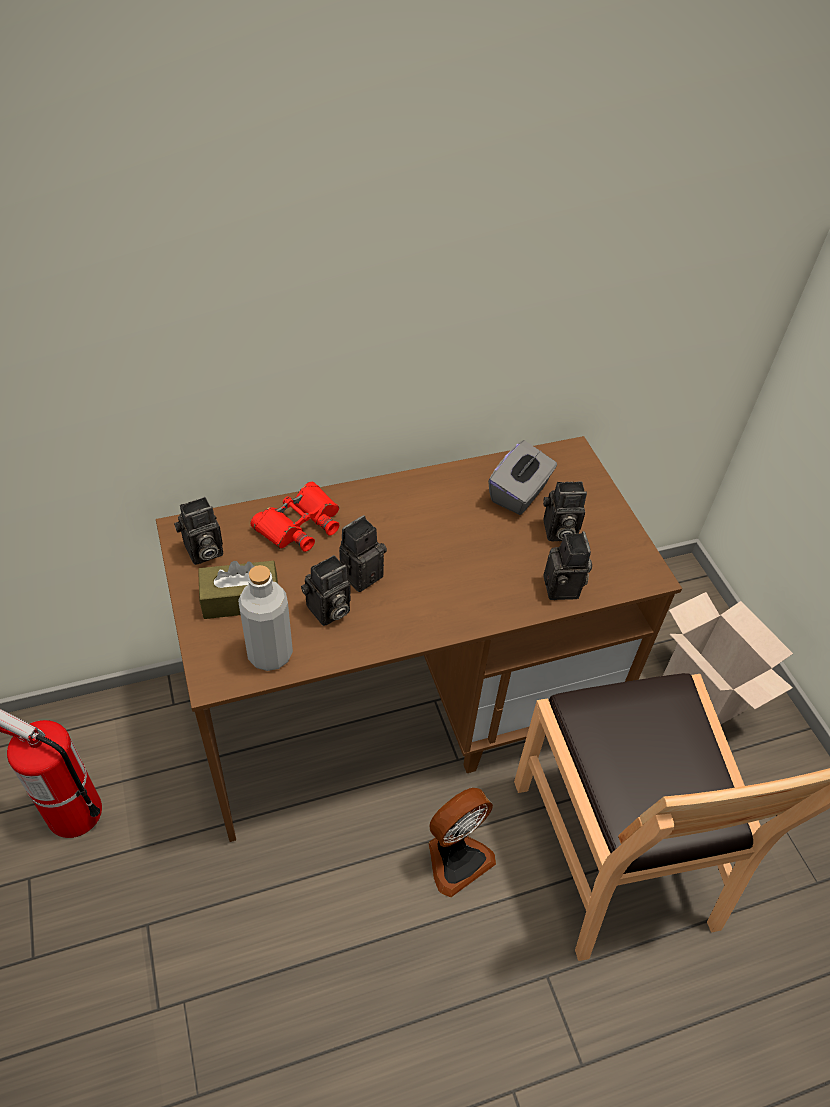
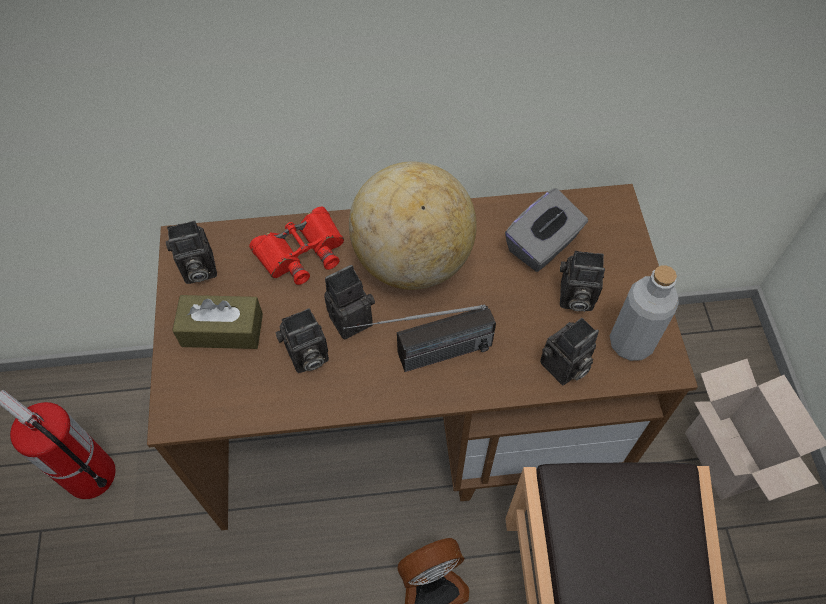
camera: 15 degrees right, 10 degrees up
(270, 654) = (237, 397): grey bottle -> grey bottle (631, 343)
(406, 519) = (413, 261): none -> globe
(435, 598) = (421, 359): none -> radio
(564, 589) = (563, 368): camera -> camera turned 45 degrees clockwise

